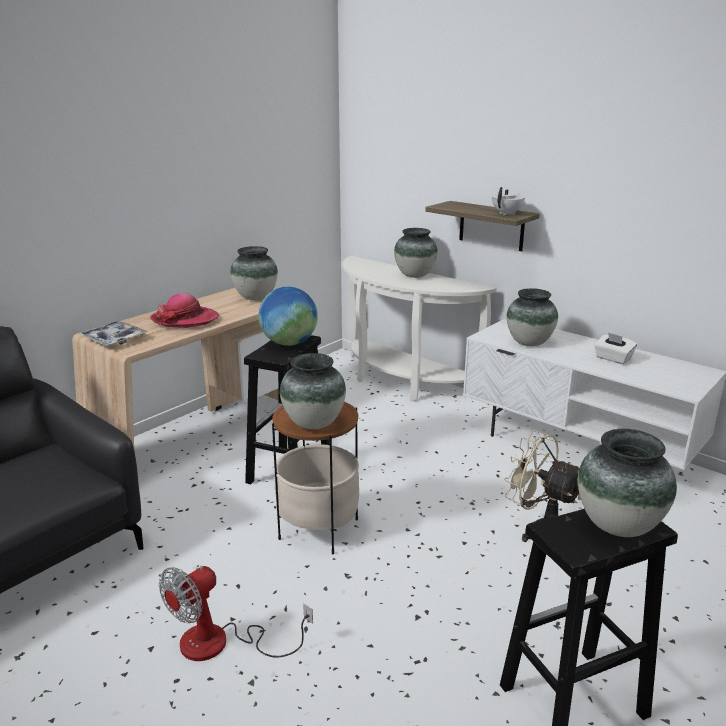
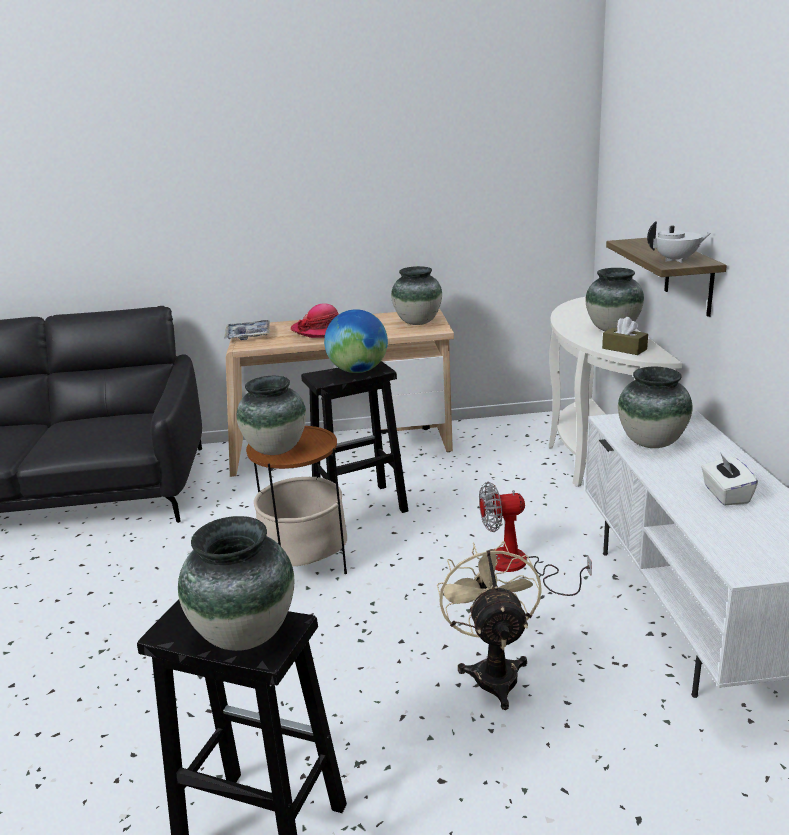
camera: 45 degrees right, 0 degrees up
(221, 643) = (124, 614): fan -> fan (519, 566)
(448, 286) = (624, 349): none -> brown tissue box

